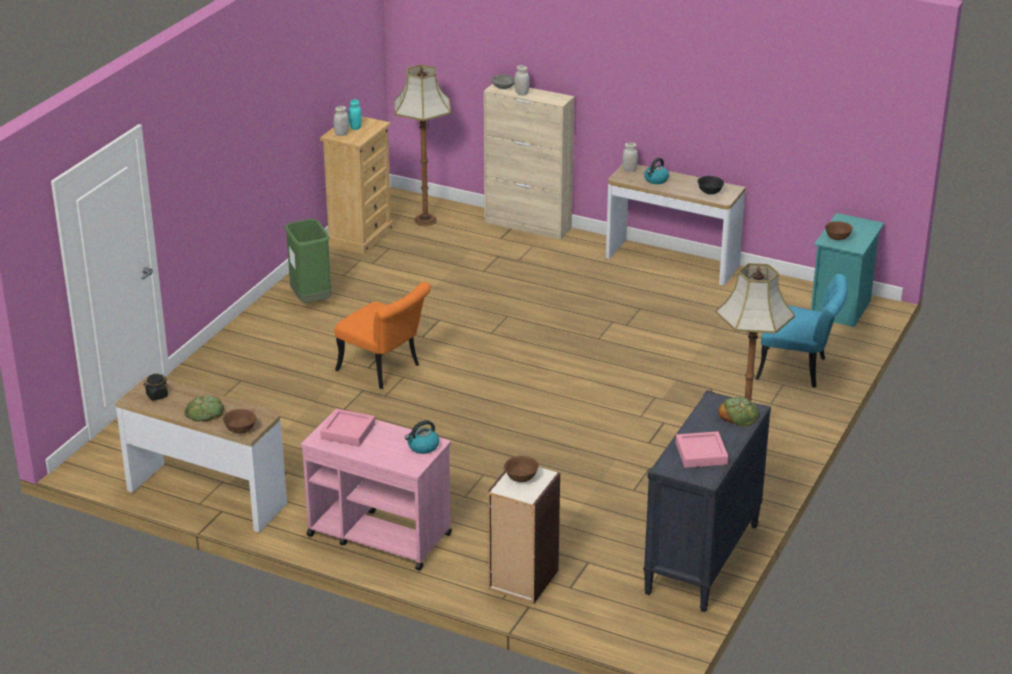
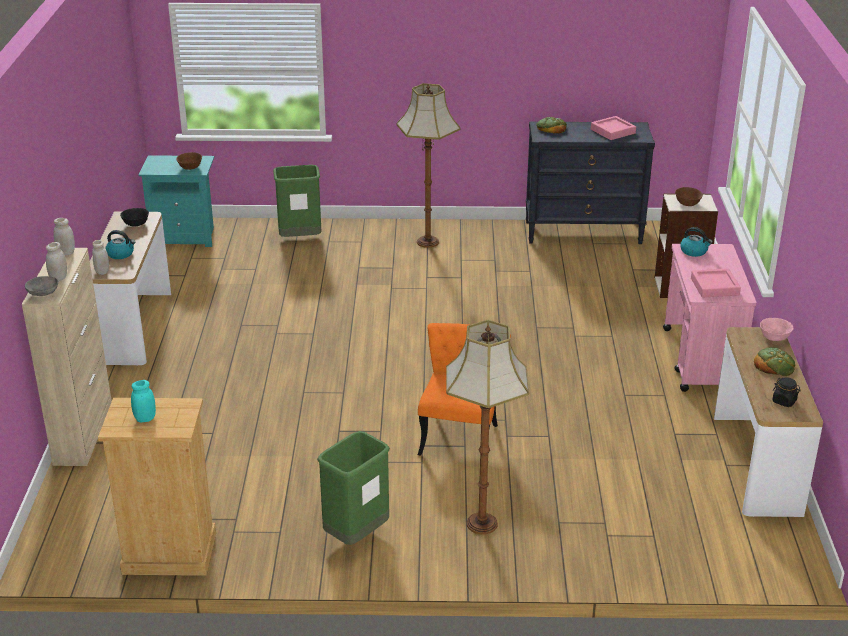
camera: 115 degrees left, 0 degrees up
(240, 429) = (774, 337): brown bowl -> pink bowl
(341, 134) = (171, 423): white jar -> white jar (66, 252)
(424, 220) = (100, 514): floor lamp -> floor lamp (482, 524)
(799, 369) = (300, 238): turquoise chair -> green trash can

